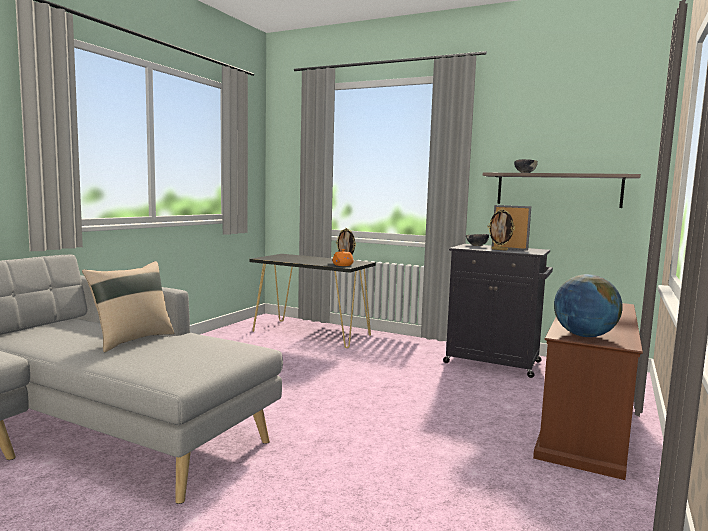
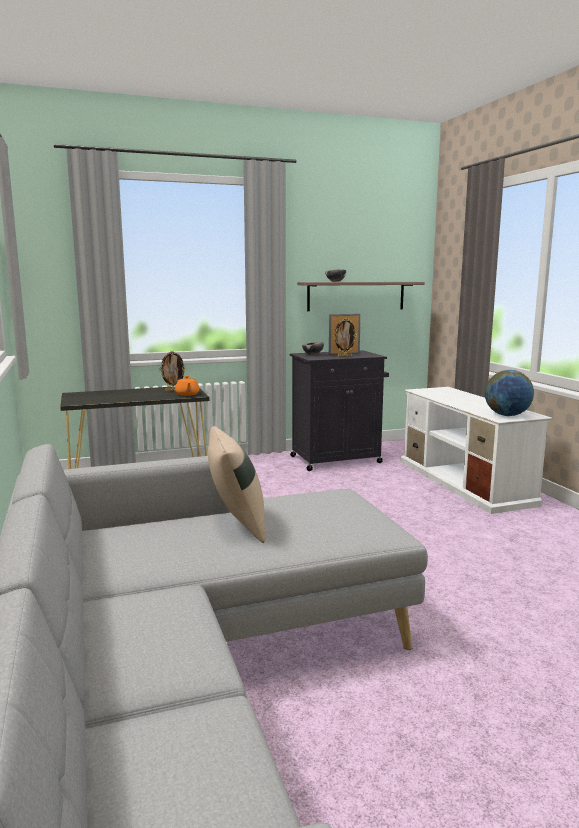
camera: 45 degrees left, 5 degrees up
(585, 422) = (465, 482): brown tv stand -> white tv stand

